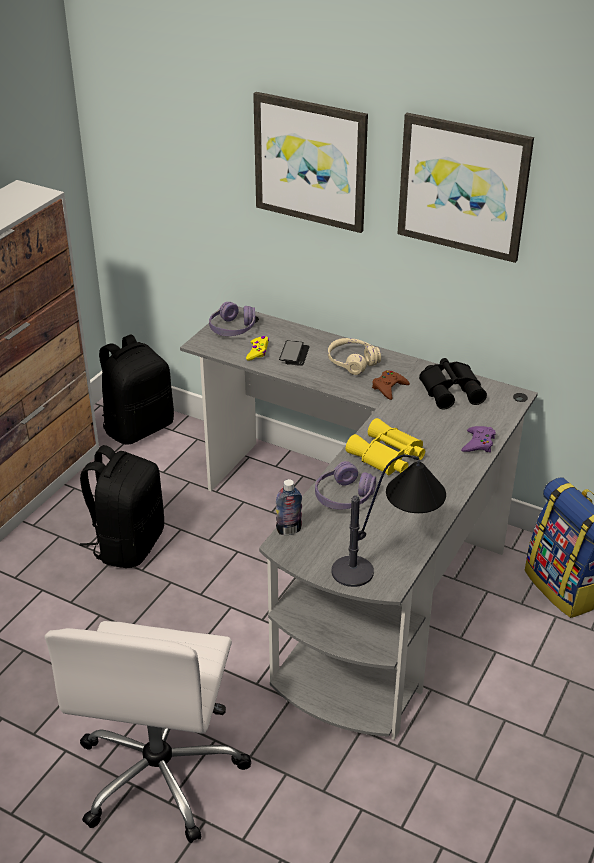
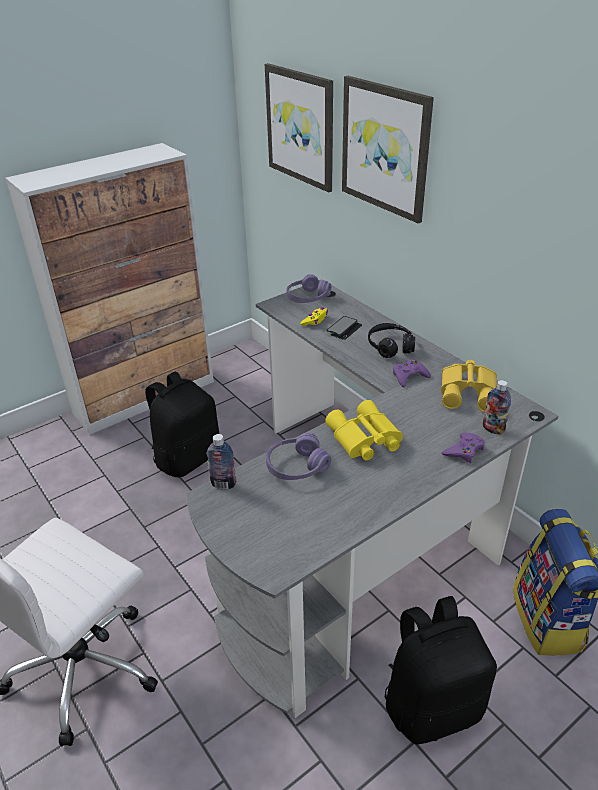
camera: 25 degrees right, 0 degrees up
(138, 427) = (253, 370): black backpack -> black backpack (432, 705)
(352, 362) = (390, 347): beige headphones -> black headphones
(389, 388) = (409, 376): brown game controller -> purple game controller
(389, 557) = (297, 542): table lamp -> none
(452, 390) = (469, 392): black binoculars -> yellow binoculars
(463, 186) = (512, 181): picture -> picture (301, 126)
(491, 418) = (493, 429): none -> bottle

